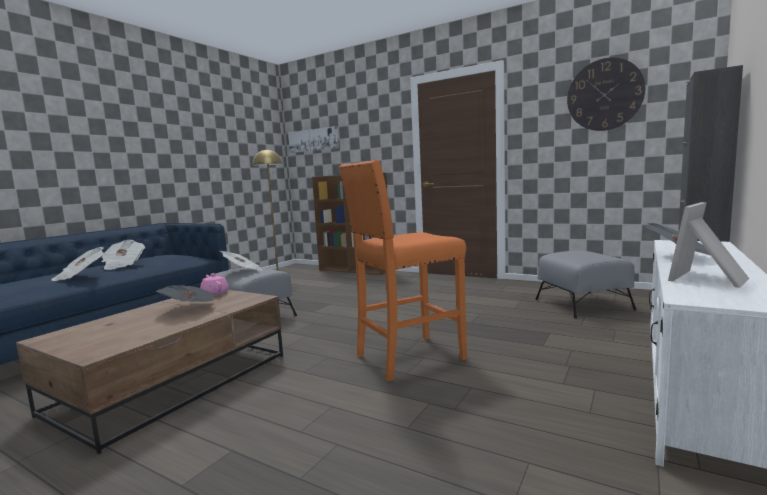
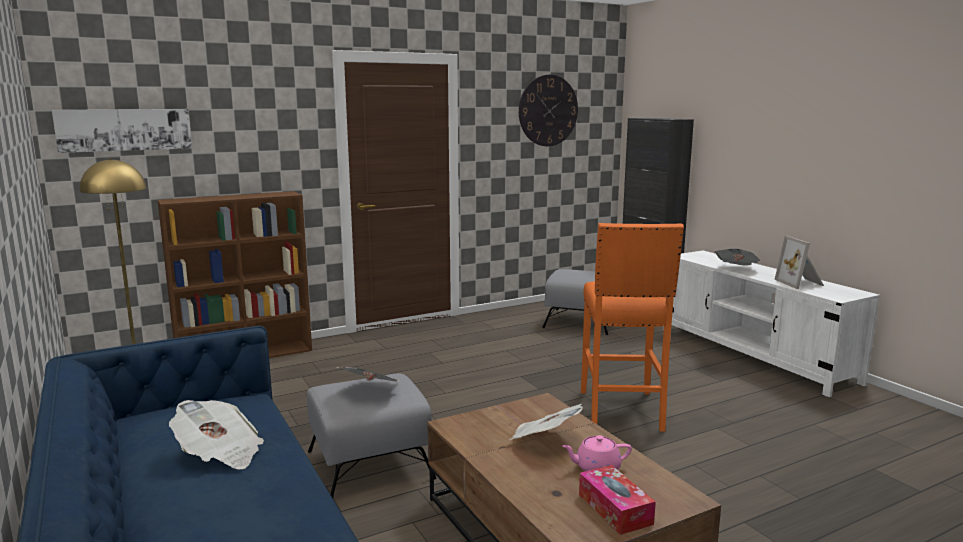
camera: 60 degrees left, 5 degrees up
(80, 276) = (266, 493): newspaper -> none
(82, 339) = (615, 509): none -> tissue box
(215, 293) = (479, 421): pink teapot -> pink teapot (596, 468)

